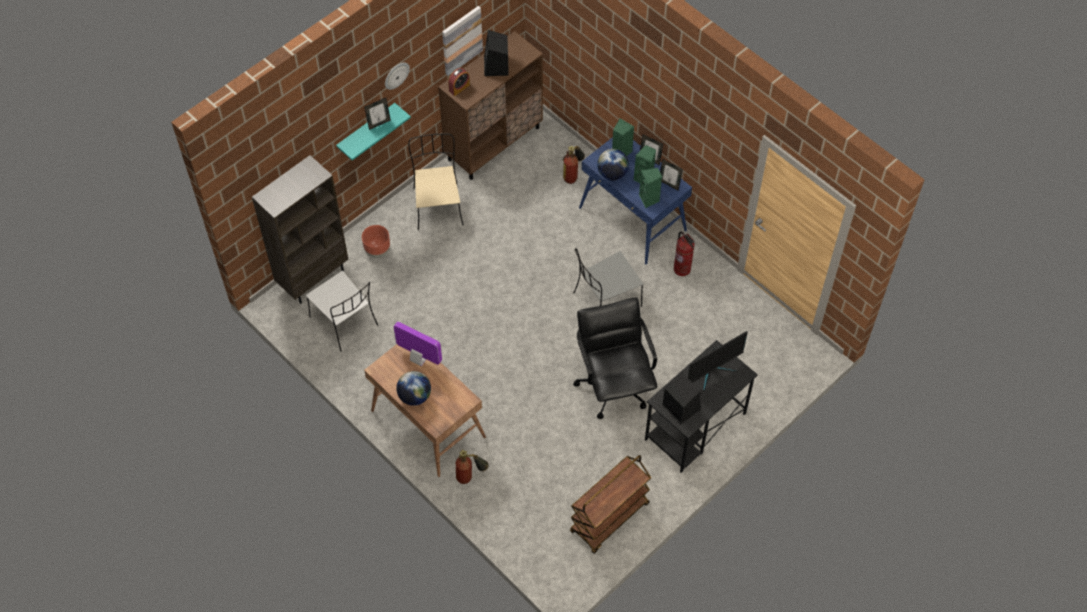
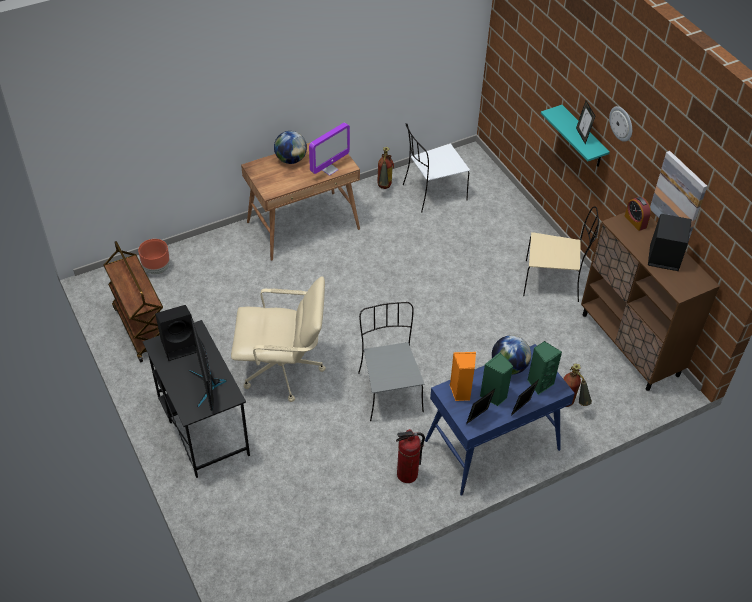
camera: 105 degrees right, 10 degrees down
(313, 278) = (489, 181): brown bookcase -> none
(377, 251) = (507, 227): brown planter -> brown planter (156, 269)
(470, 476) = (236, 242): fire extinguisher -> fire extinguisher (384, 189)
(614, 385) = (283, 370): black office chair -> beige office chair
(649, 199) = (461, 392): green speaker -> orange speaker

